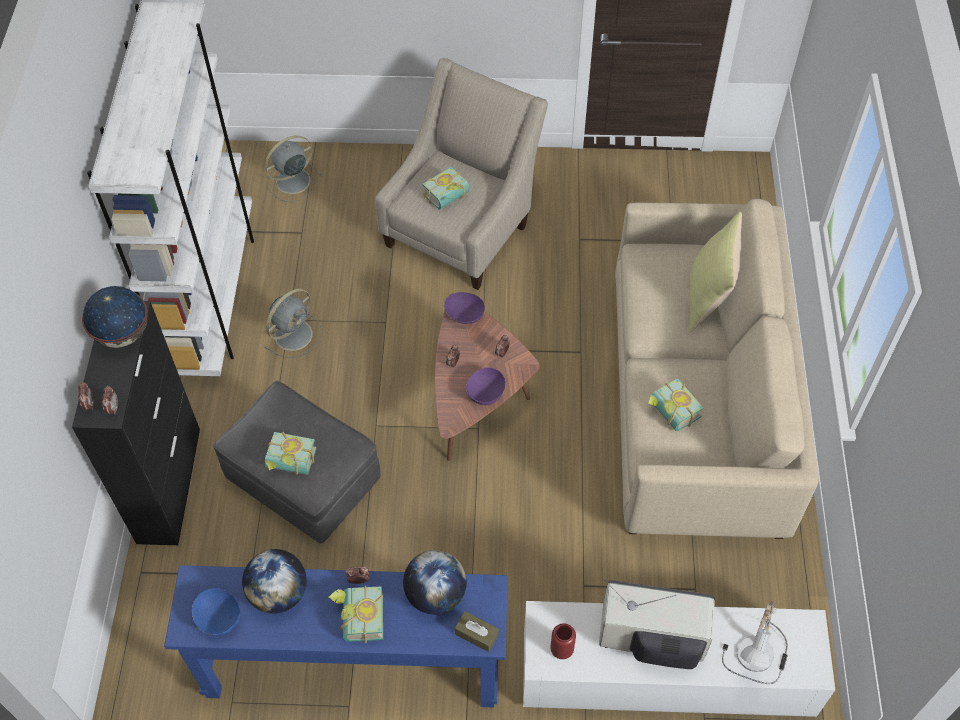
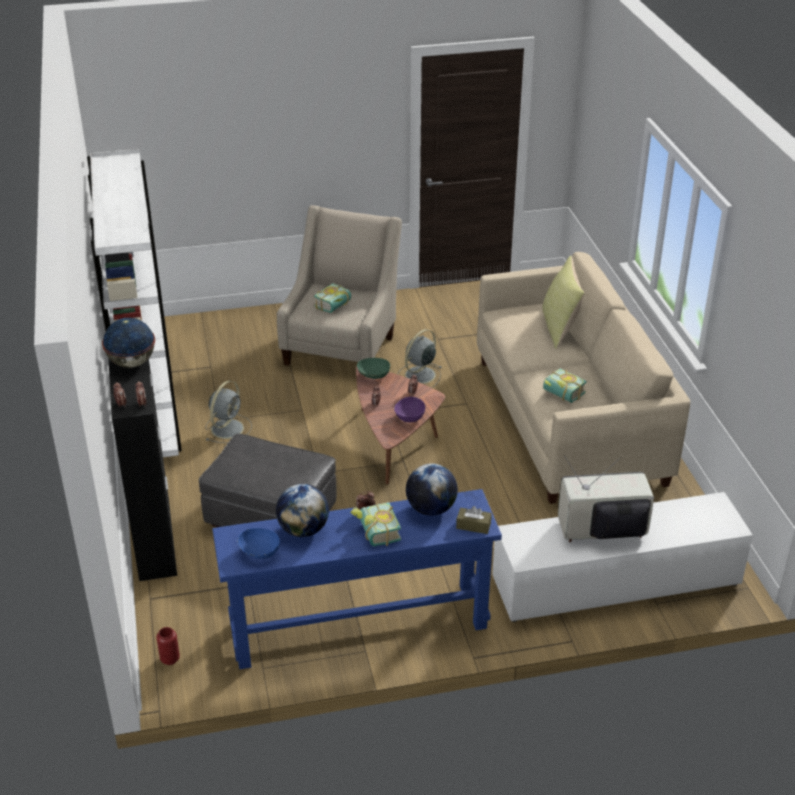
camera: 15 degrees left, 20 degrees down
(290, 464) = (269, 478): book -> none
(291, 182) = (190, 338): grey fan -> grey fan (419, 376)
(464, 316) = (373, 376): purple bowl -> green bowl
(561, 649) = (536, 549): red vase -> red vase (170, 659)
(758, 658) = (687, 527): table lamp -> none

